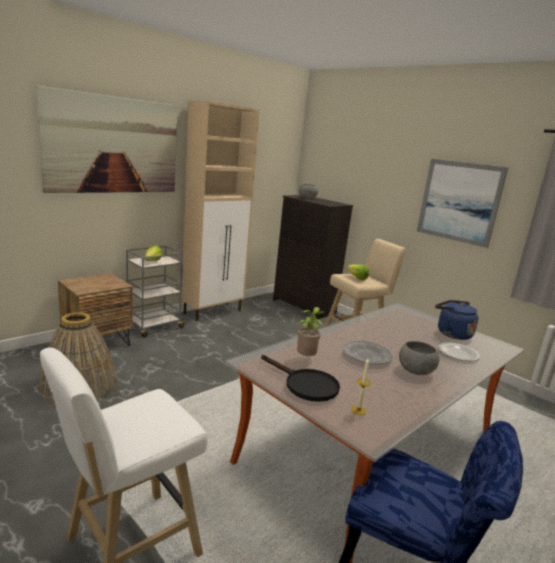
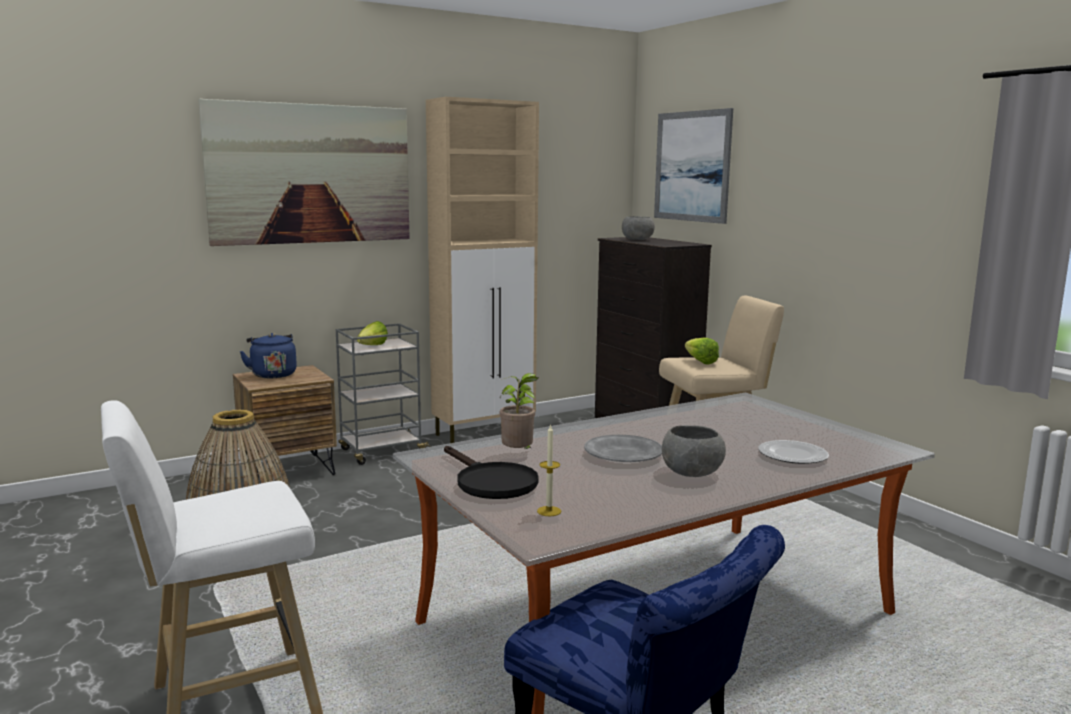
camera: 15 degrees right, 5 degrees down
(451, 333) = (808, 431): blue kettle -> blue kettle (272, 374)
(459, 201) = (872, 218): picture -> picture (692, 166)

